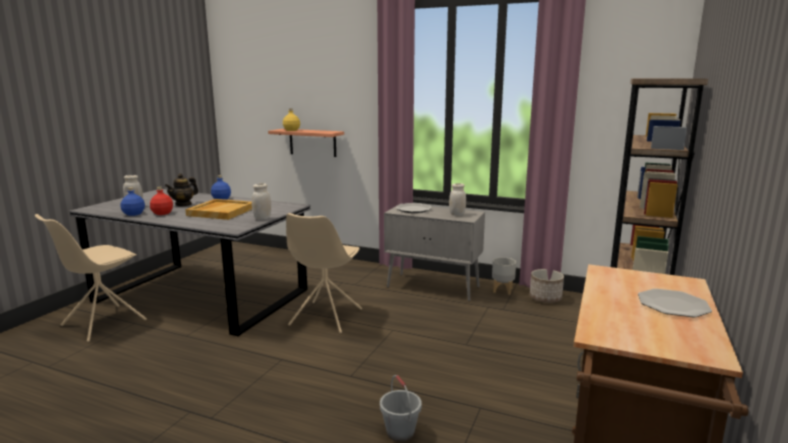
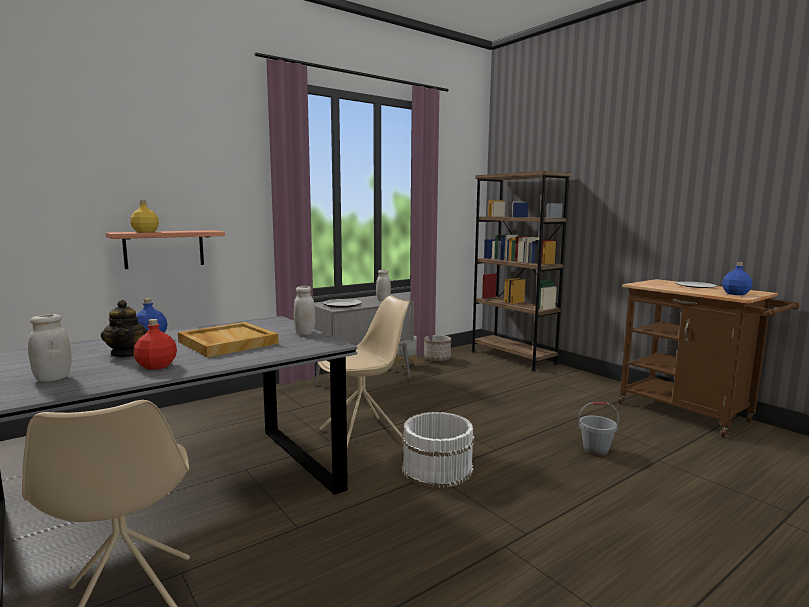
camera: 60 degrees left, 5 degrees down
(134, 214) = (111, 380): blue bottle -> blue bottle (735, 294)
(292, 358) = (436, 468): none -> white bucket
(325, 317) = (364, 436): beige chair -> beige chair turned 75 degrees counterclockwise

